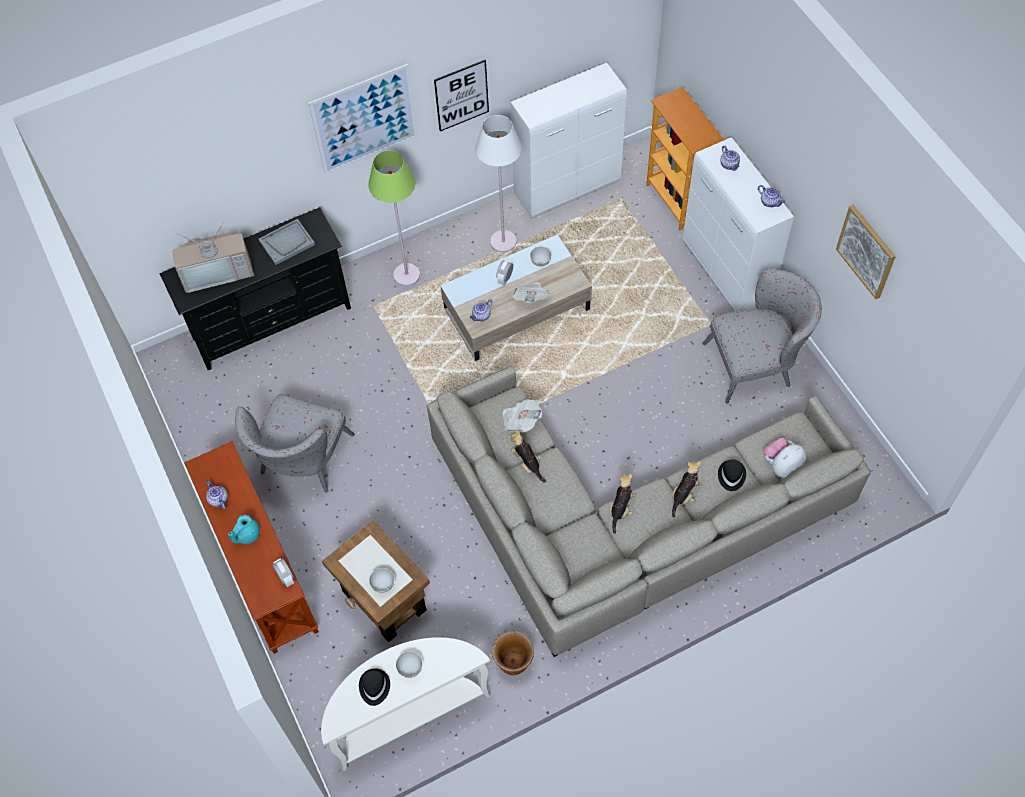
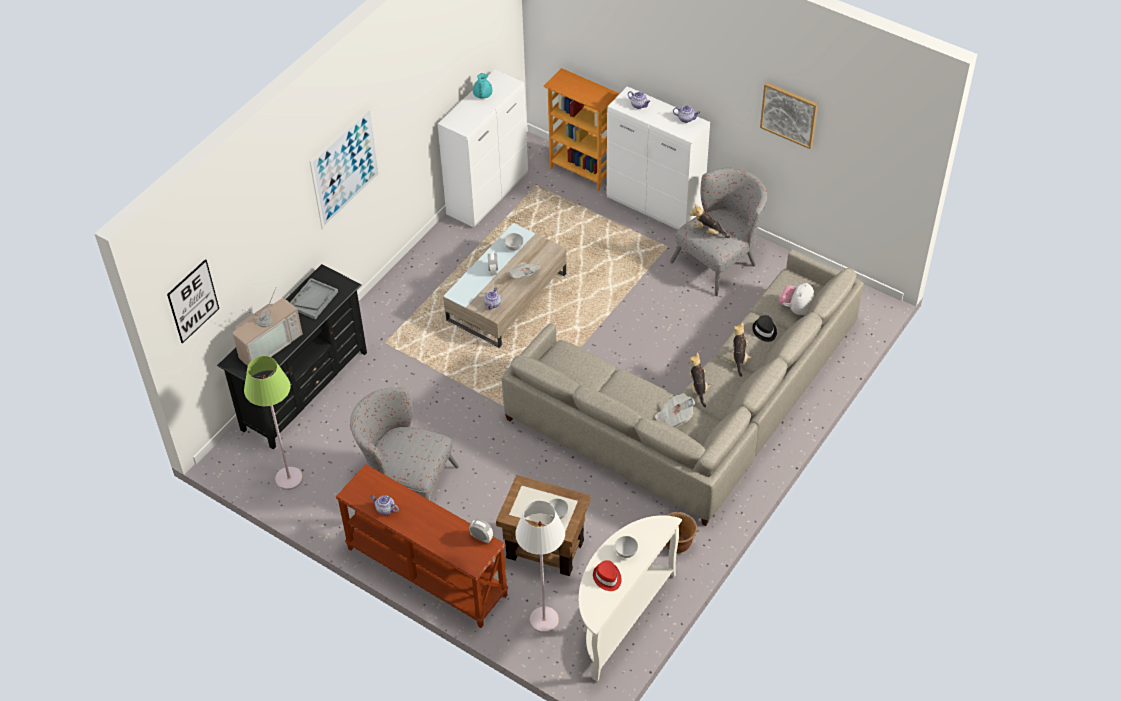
camera: 30 degrees left, 10 degrees down
(246, 535) = (427, 523): turquoise teapot -> turquoise teapot (482, 94)
(302, 463) = (406, 482): grey armchair -> grey armchair turned 120 degrees clockwise
(374, 687) = (607, 578): black hat -> red hat
(407, 275) = (397, 309): green floor lamp -> green floor lamp (289, 478)
(461, 95) = (405, 126): picture -> picture (193, 301)
(503, 241) = (461, 253): white floor lamp -> white floor lamp (544, 620)
(521, 421) = (580, 360): newspaper -> newspaper (674, 417)
(527, 463) = (606, 387): plush toy -> plush toy (708, 232)

